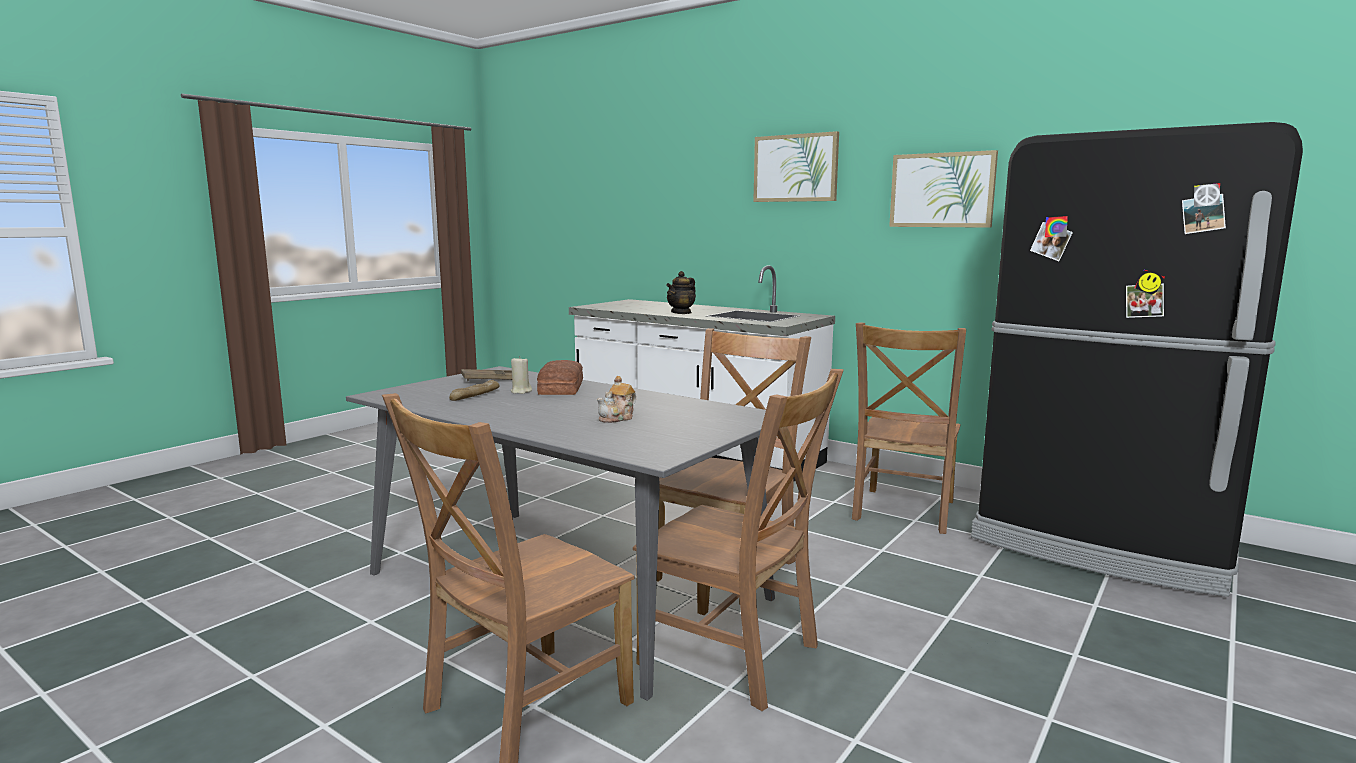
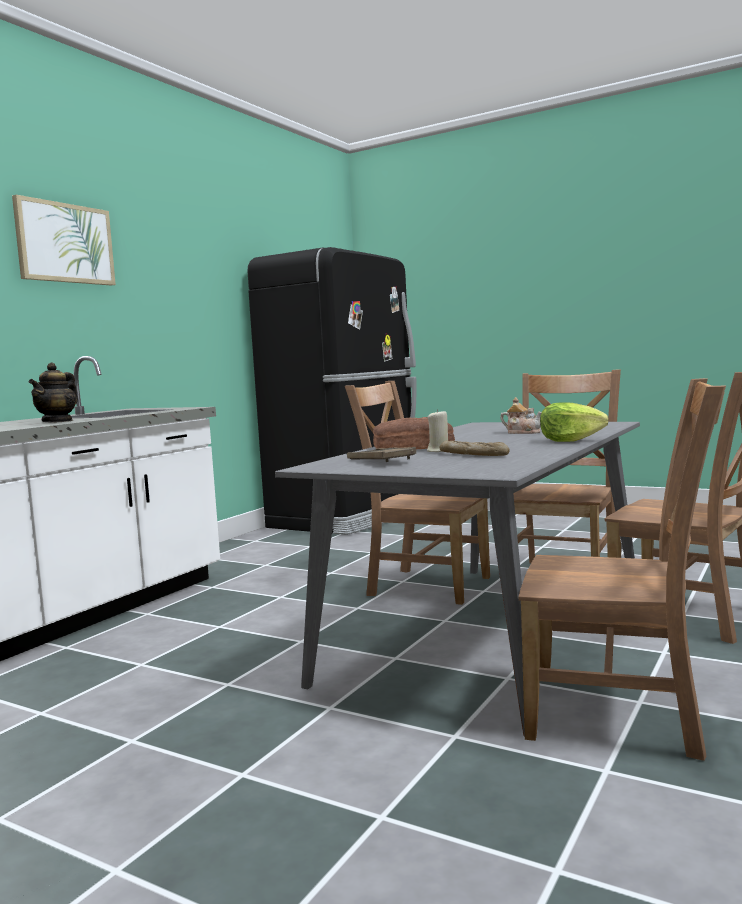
camera: 95 degrees left, 5 degrees down
(509, 423) = (570, 440): none -> lettuce
(681, 313) = (58, 421): teapot -> teapot turned 75 degrees clockwise
(903, 512) = (292, 548): brown chair -> brown chair (622, 715)
(942, 190) = (191, 283): picture -> none

